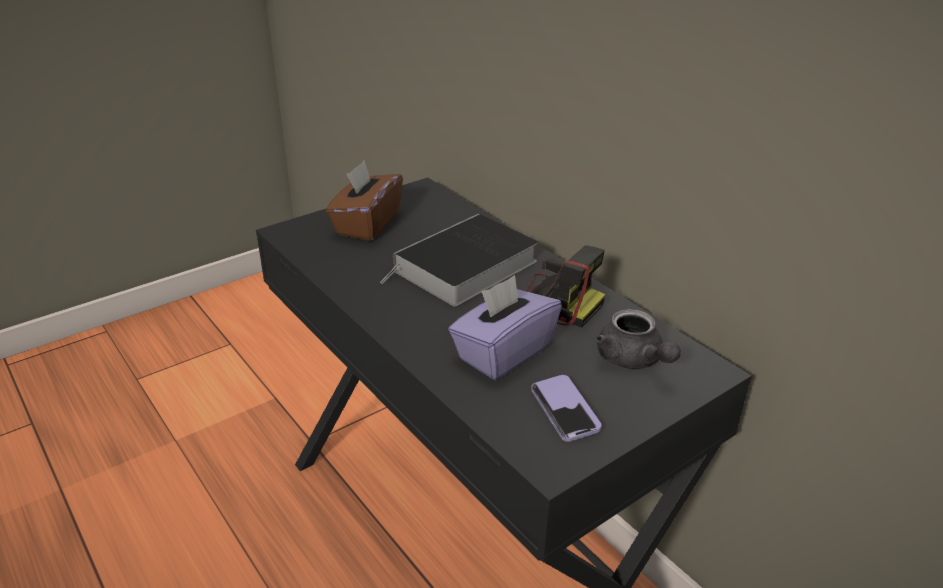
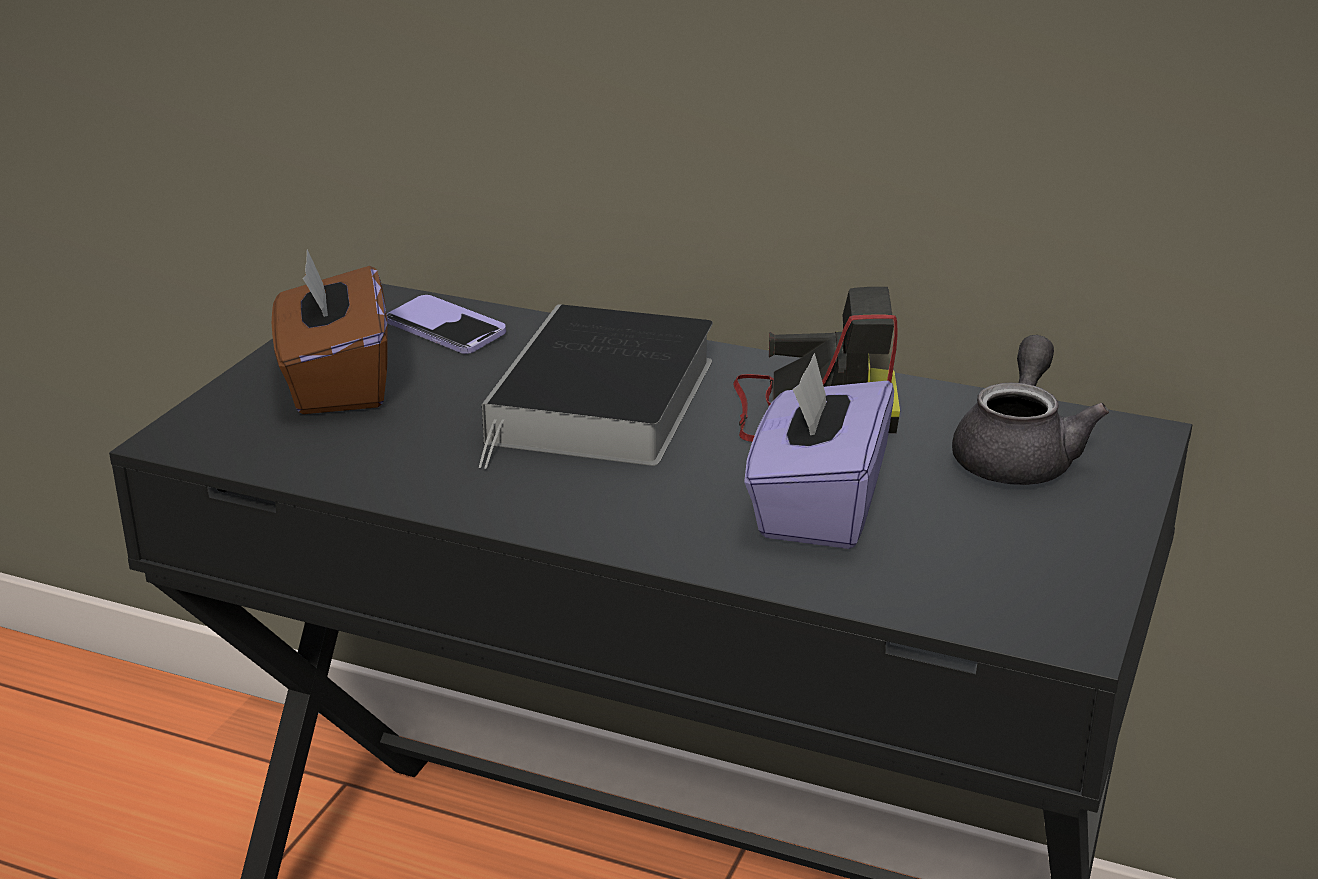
camera: 30 degrees left, 5 degrees down
(564, 409) = (1001, 553): phone -> phone (445, 328)
(633, 360) = (1018, 455): grey teapot -> grey teapot turned 105 degrees counterclockwise

